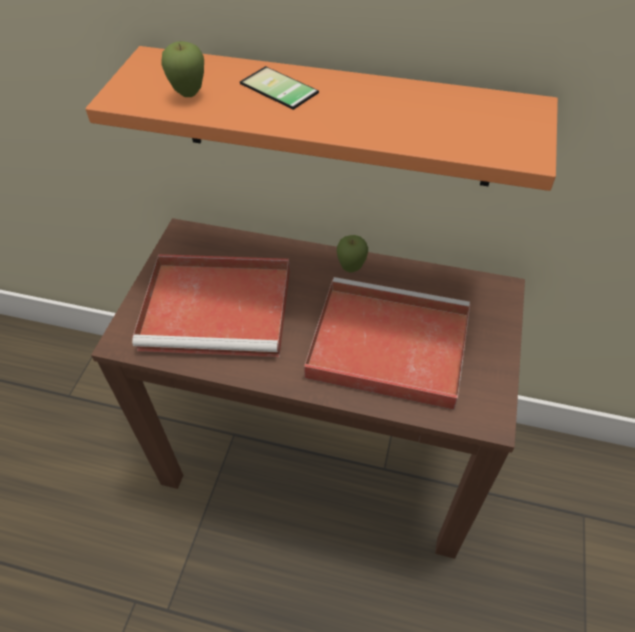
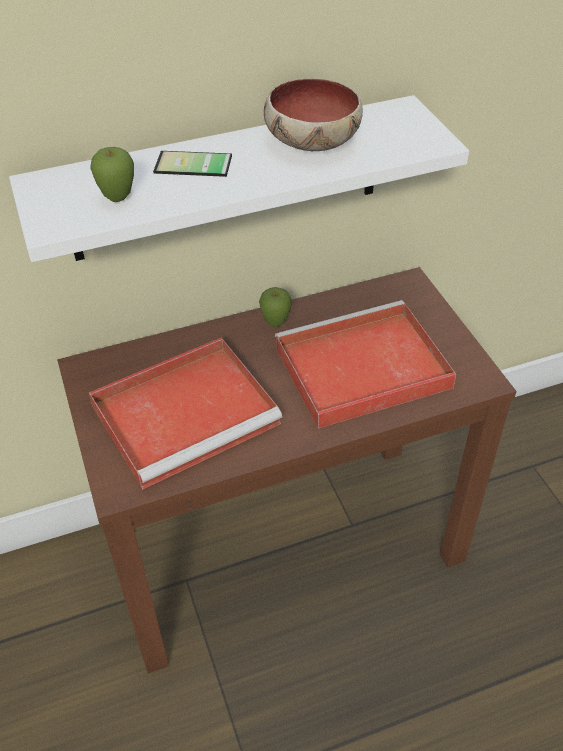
camera: 35 degrees left, 5 degrees down
(335, 118) = (226, 180): orange shelf -> white shelf
(401, 106) = (310, 142): none -> bowl

